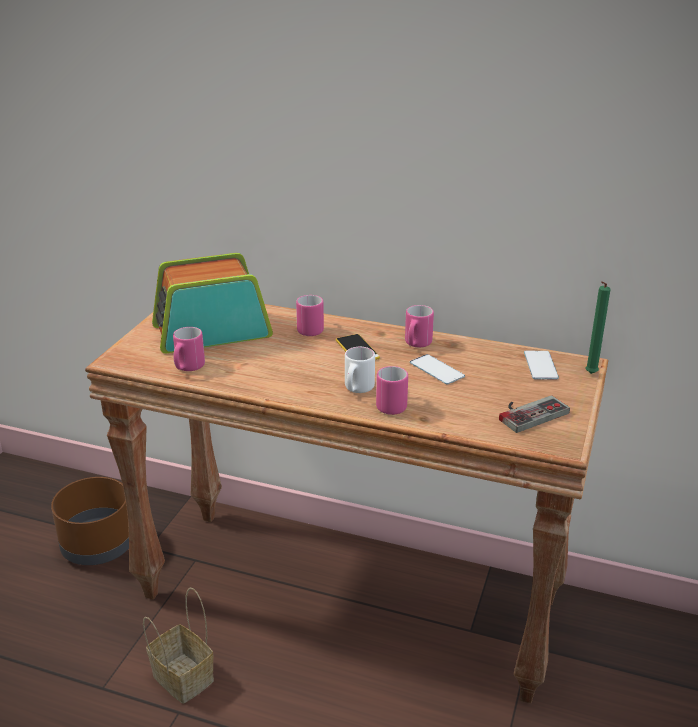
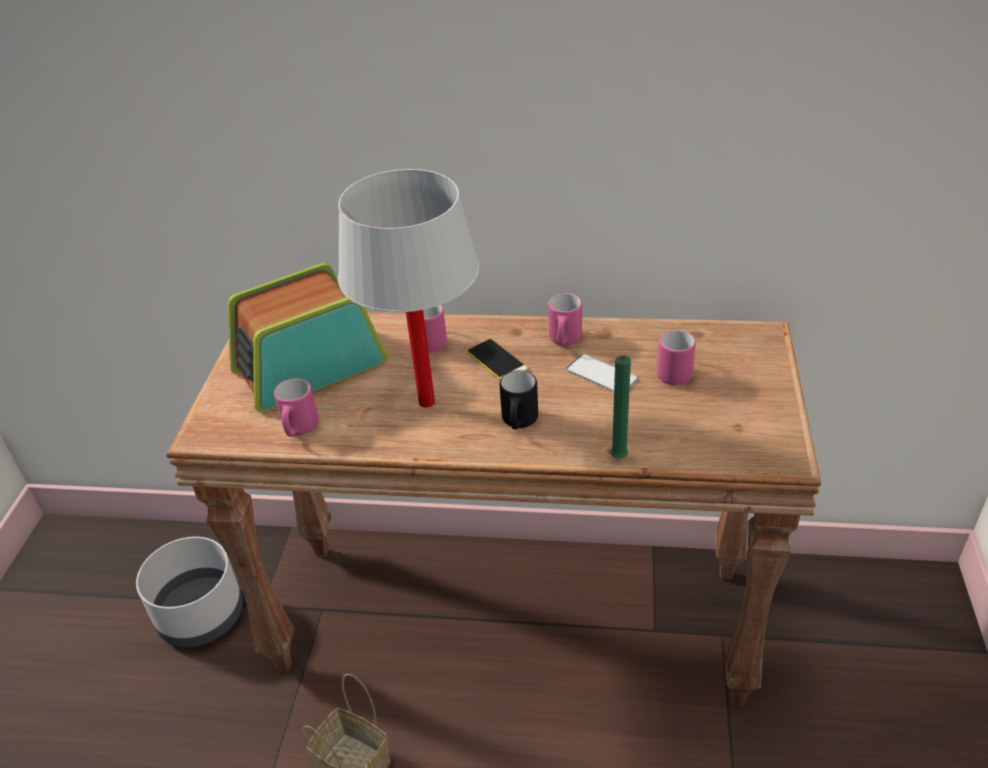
camera: 10 degrees left, 10 degrees up
(98, 545) = (201, 615): brown planter -> grey planter
(291, 366) = (426, 402): none -> white table lamp
(357, 389) = (518, 422): white mug -> black mug
(393, 404) = (569, 437): pink mug -> pink mug (674, 371)
(528, 412) = (729, 417): game controller -> none
(540, 365) = (717, 345): phone -> none
(590, 374) = (777, 348): green candle -> green candle (617, 459)

